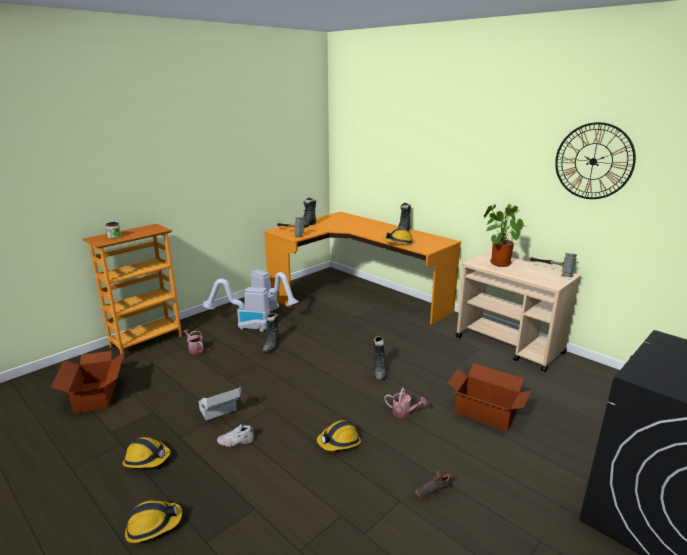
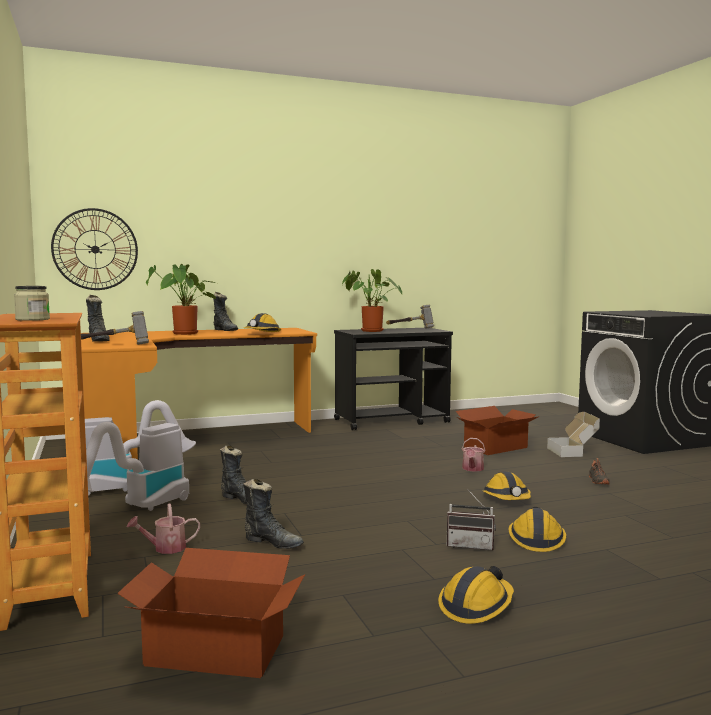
camera: 65 degrees left, 15 degrees down
(153, 525) = (627, 608): hard hat -> hard hat (536, 539)
(220, 414) = (397, 548): cardboard box -> cardboard box (573, 452)
(236, 441) = (471, 545): white shoe -> radio
(367, 229) = (185, 334): none -> potted plant
(379, 372) = (386, 465): black boot -> black boot (273, 543)
(404, 412) = (472, 469): watering can -> watering can turned 150 degrees clockwise
(509, 345) = (392, 421): beige cart -> black cart
(593, 161) = (418, 220): wall clock -> wall clock (95, 249)

